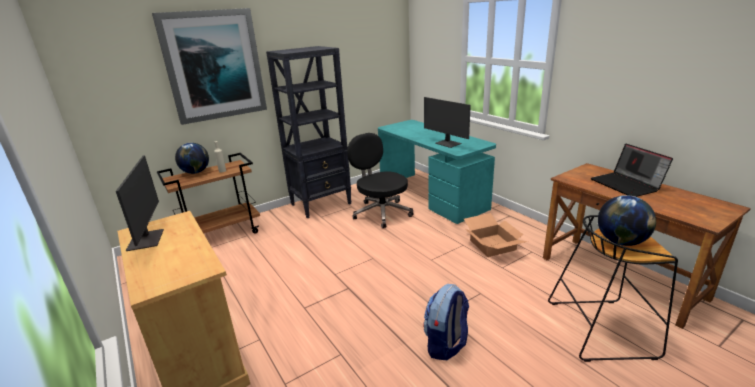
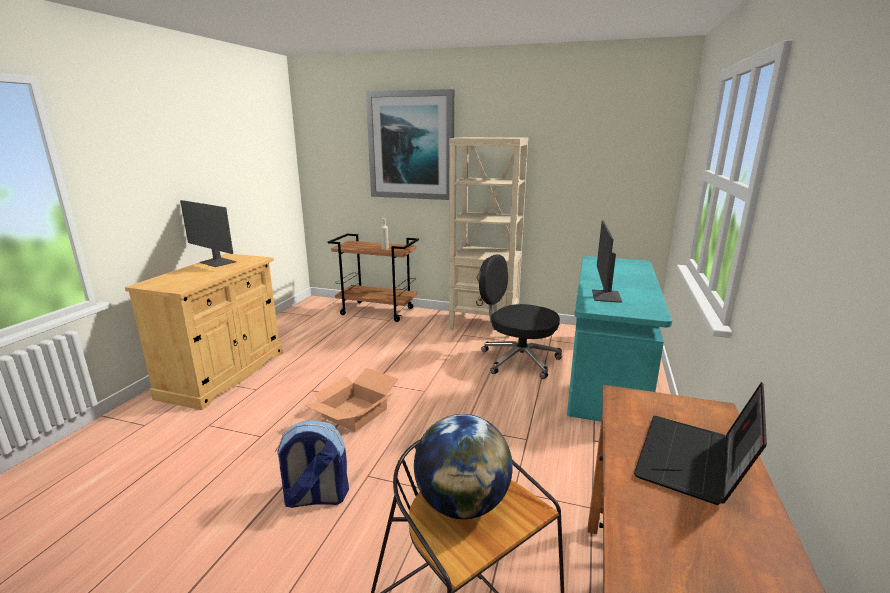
camera: 50 degrees right, 5 degrees down
(147, 239) = (217, 262): monitor -> monitor turned 90 degrees clockwise
(196, 172) = (371, 244): globe -> none
(321, 204) = (485, 325): black bookcase -> beige bookcase
(381, 212) = (517, 360): black office chair -> black office chair turned 75 degrees counterclockwise
(493, 245) = (560, 464): cardboard box -> cardboard box (355, 413)

